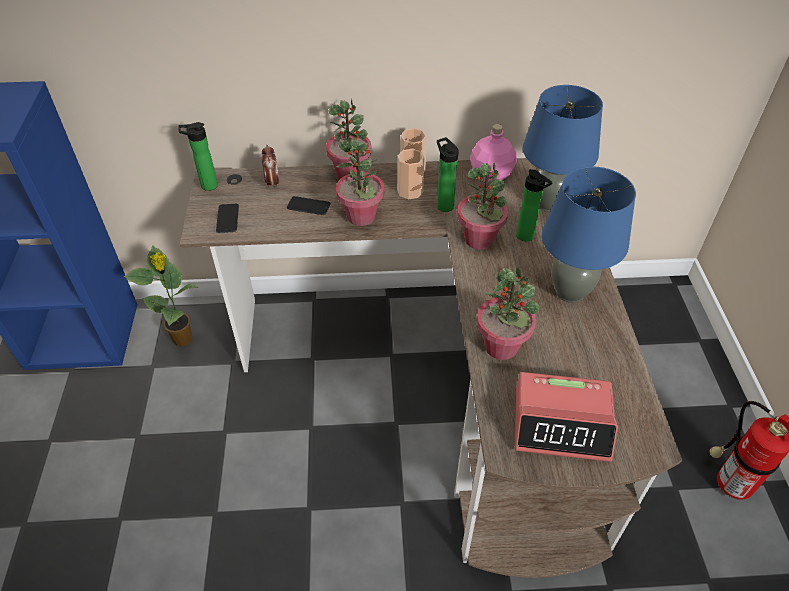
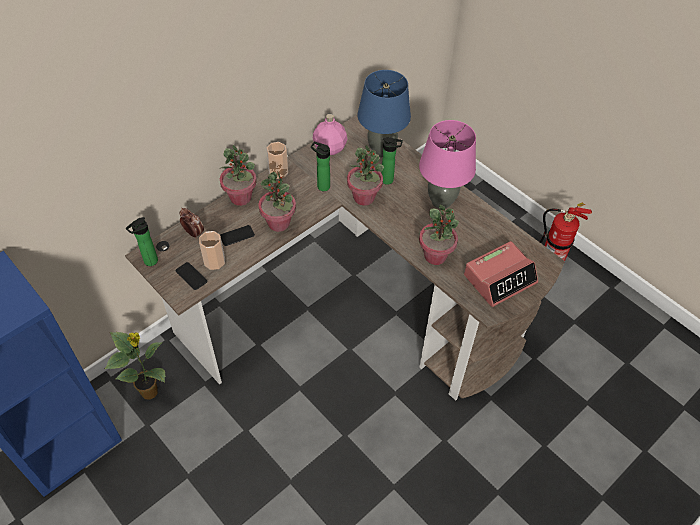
camera: 40 degrees left, 5 degrees up
(410, 191) = (291, 188): cup -> cup (214, 261)
(569, 292) = (441, 202): blue table lamp -> pink table lamp

